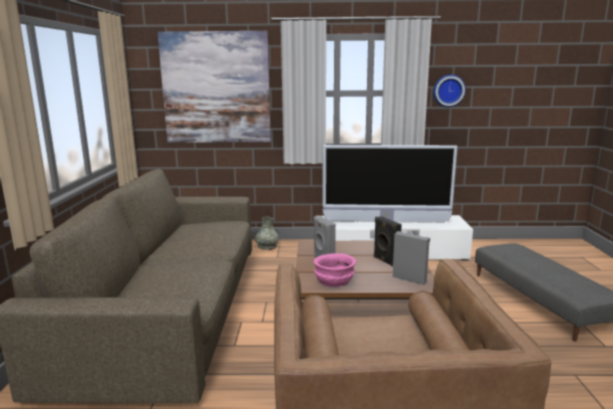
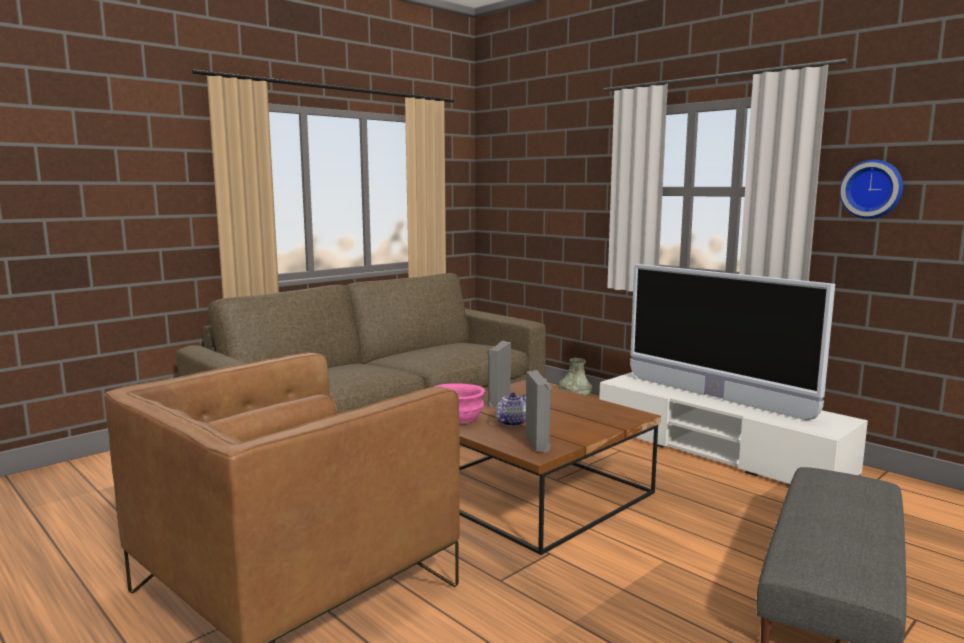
camera: 45 degrees right, 5 degrees down
(216, 88) = (549, 183): picture -> none
(366, 272) = (512, 422): none -> teapot
(385, 261) = (561, 421): black speaker -> none

